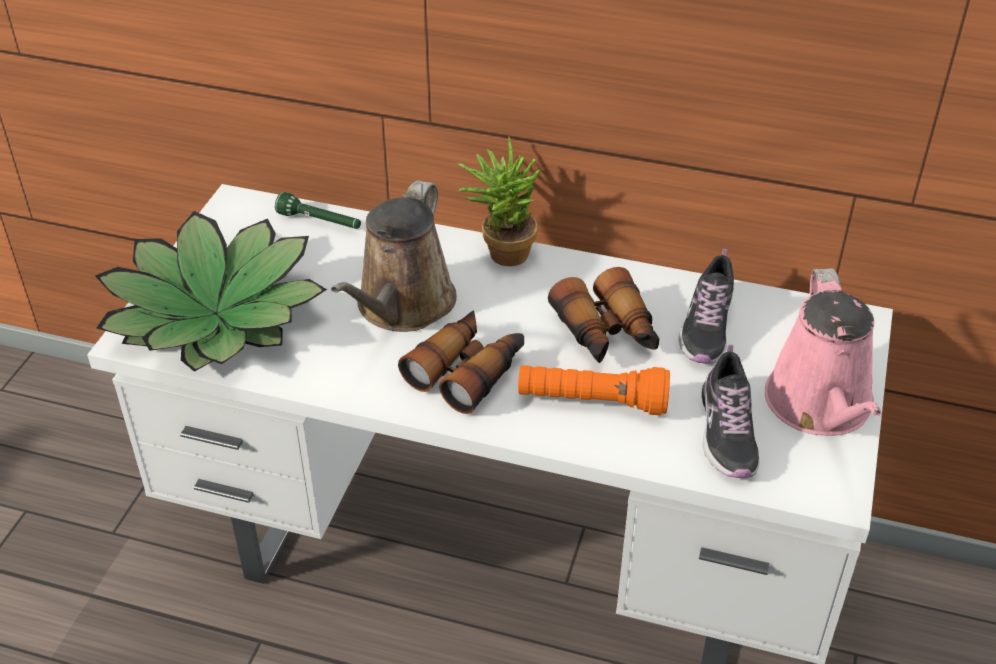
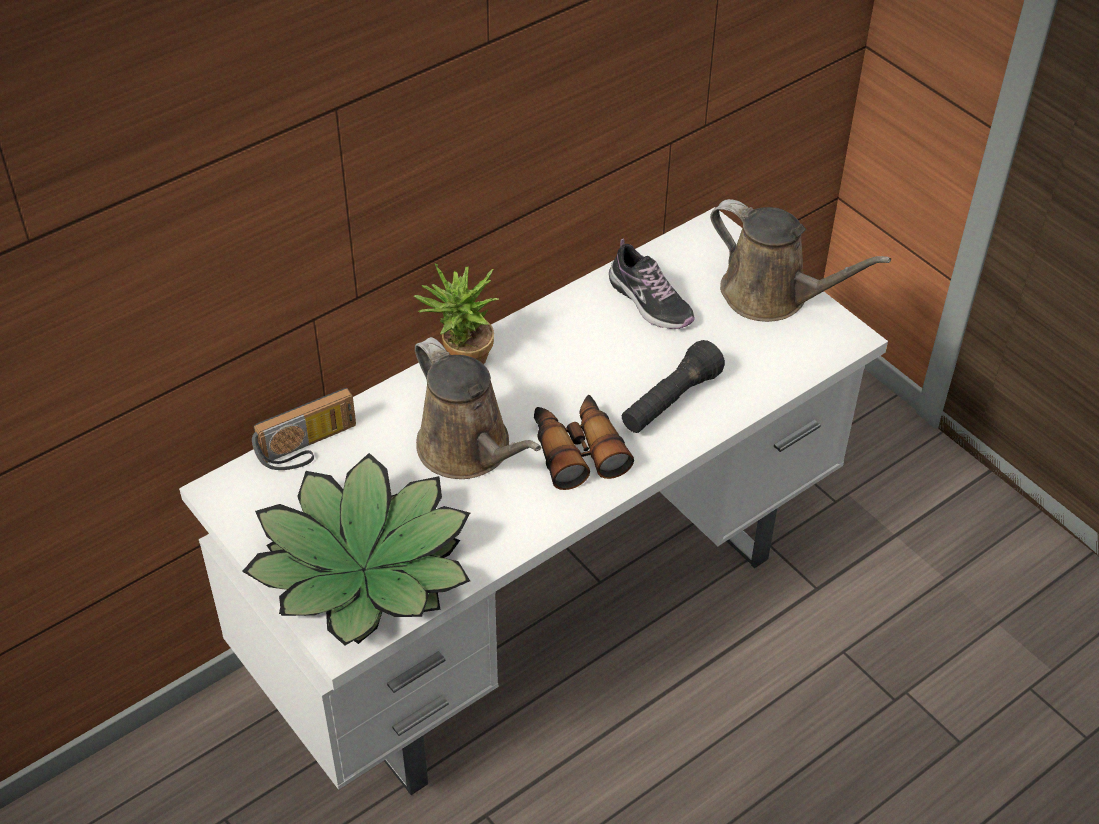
camera: 55 degrees left, 5 degrees up
(320, 222) = (309, 448): green flashlight -> radio
(592, 402) = (670, 402): orange flashlight -> black flashlight
(607, 333) = (608, 355): binoculars -> none
(727, 432) = (756, 352): shoe -> none
(821, 406) = (772, 296): pink watering can -> brown watering can

